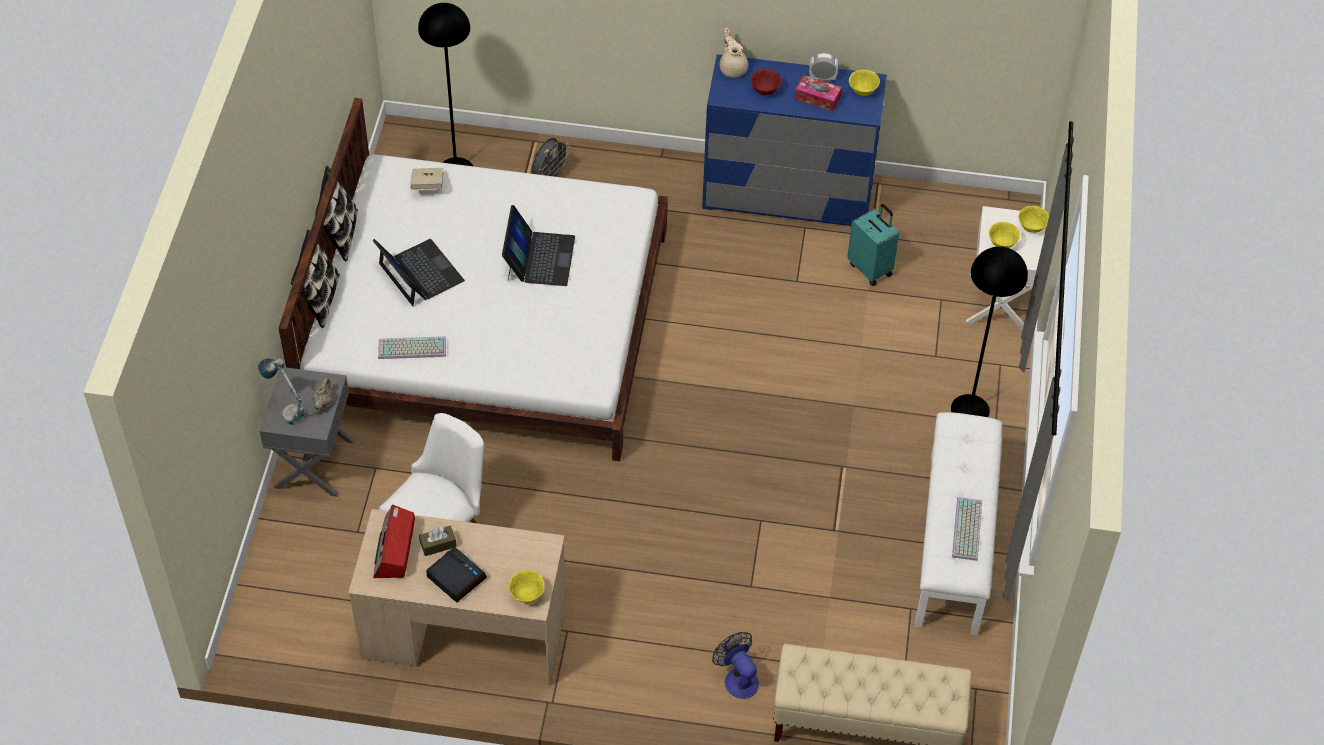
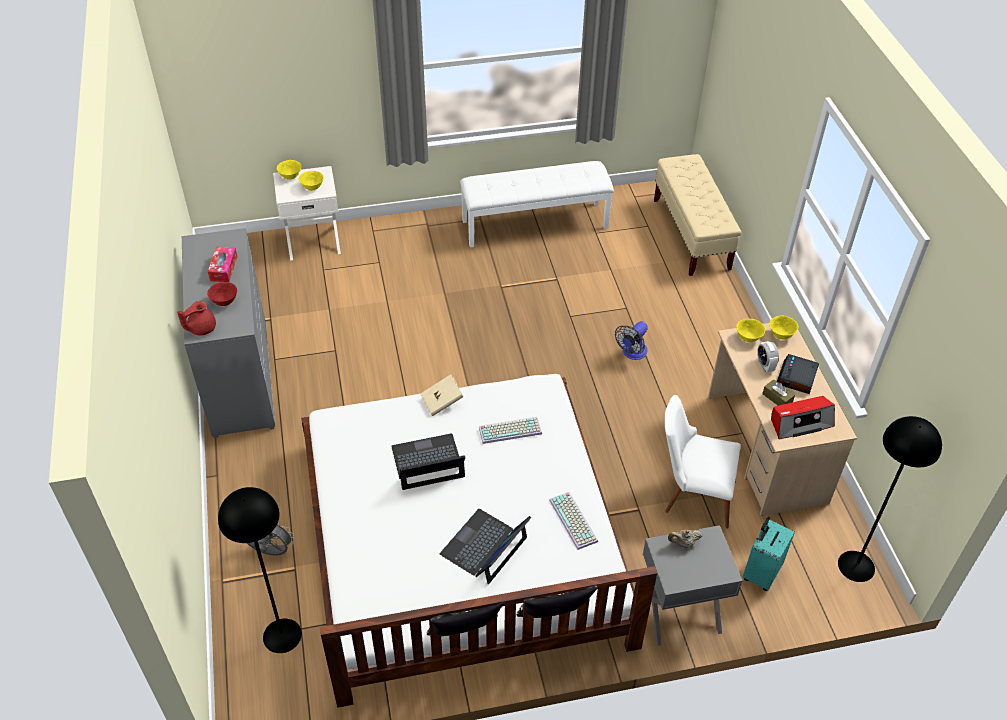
camera: 110 degrees left, 5 degrees down
(287, 410) = (708, 568): table lamp -> none
(427, 186) = (371, 582): beige book -> beige book (442, 402)
(733, 68) = (201, 328): beige teapot -> red teapot
(737, 678) = (699, 297): fan -> fan (632, 353)
(787, 195) = (240, 378): blue dresser -> grey dresser
(822, 78) = (197, 271): alarm clock -> alarm clock (765, 365)
(862, 91) = (207, 245): yellow bowl -> yellow bowl (748, 338)
(871, 268) = (306, 312): turquoise suitcase -> turquoise suitcase (760, 573)
(968, 530) = (561, 173): keyboard -> keyboard (510, 429)
(970, 409) = (419, 237): black floor lamp -> black floor lamp (855, 566)

